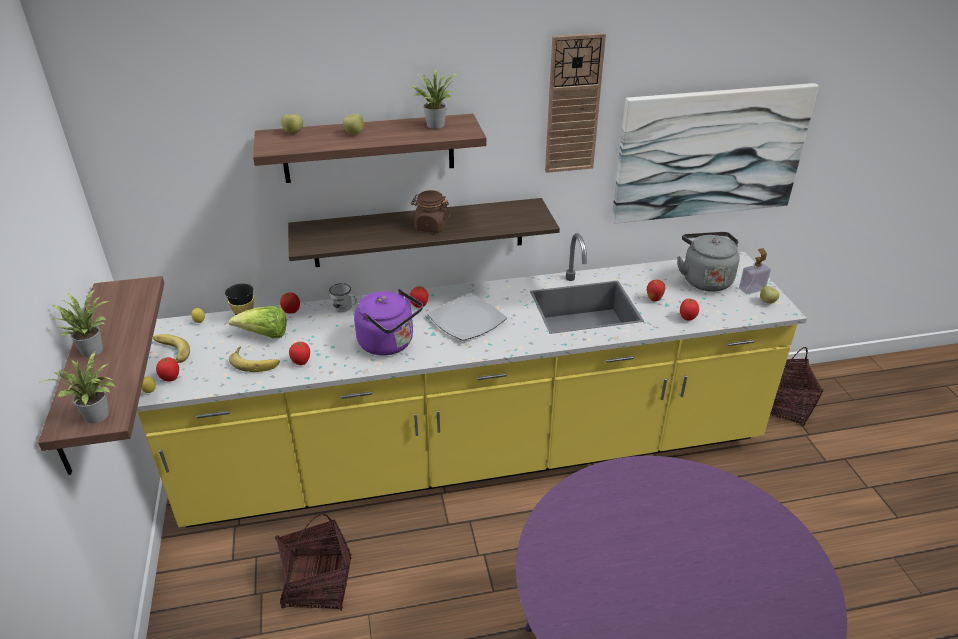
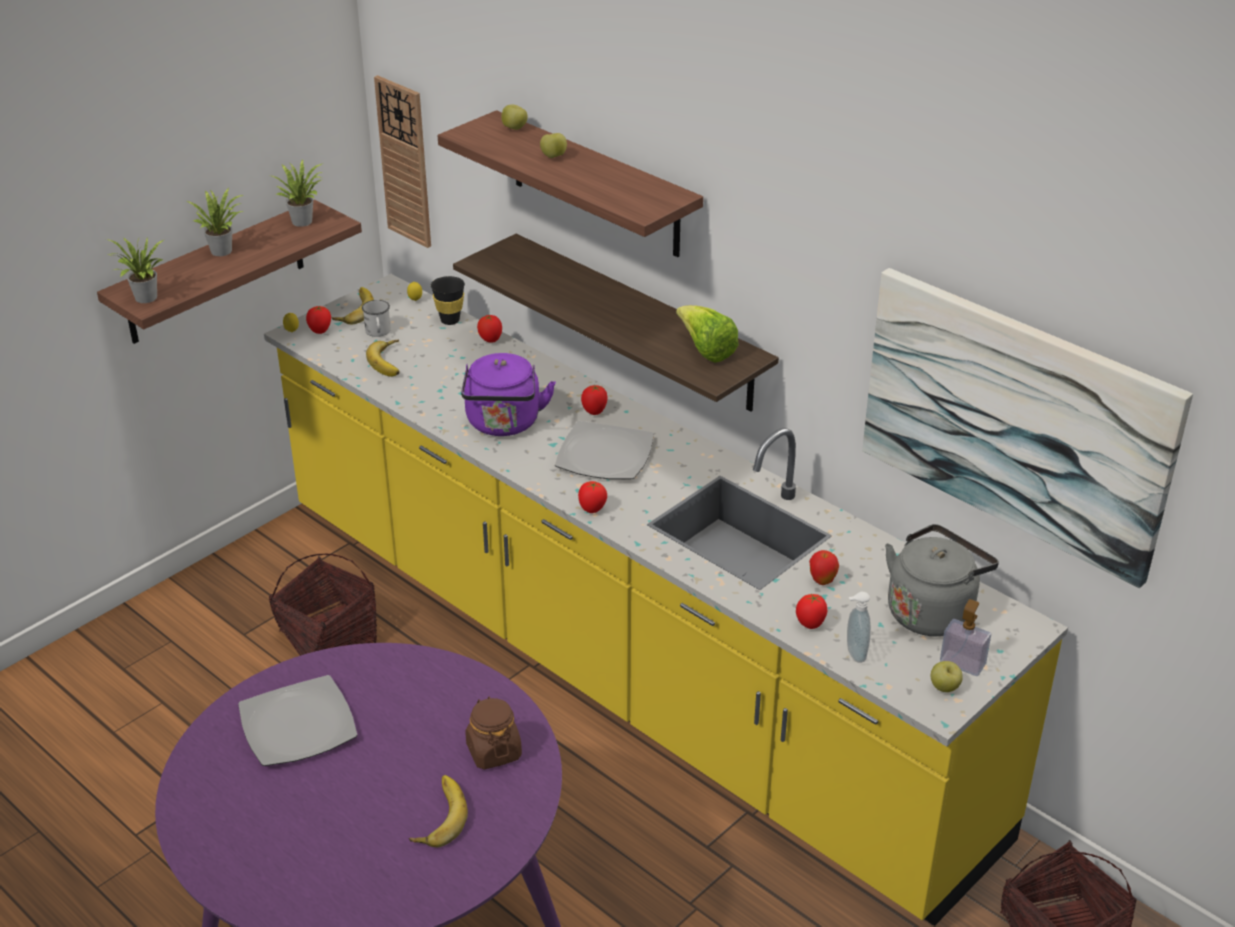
camera: 55 degrees right, 0 degrees up
(265, 335) = (436, 345): lettuce -> lettuce (706, 350)
(301, 362) = (416, 387): tomato -> tomato (592, 510)
(345, 307) = (535, 367): white mug -> white mug (378, 332)
(431, 226) = (611, 313): brown jar -> brown jar (493, 751)
(434, 124) = (637, 186): potted plant -> potted plant (303, 220)
(573, 105) = (820, 244): wall clock -> wall clock (405, 162)
(597, 584) = (299, 726): none -> plate
(722, 316) = (854, 654): none -> soap dispenser
(737, 547) = (437, 816): none -> banana

